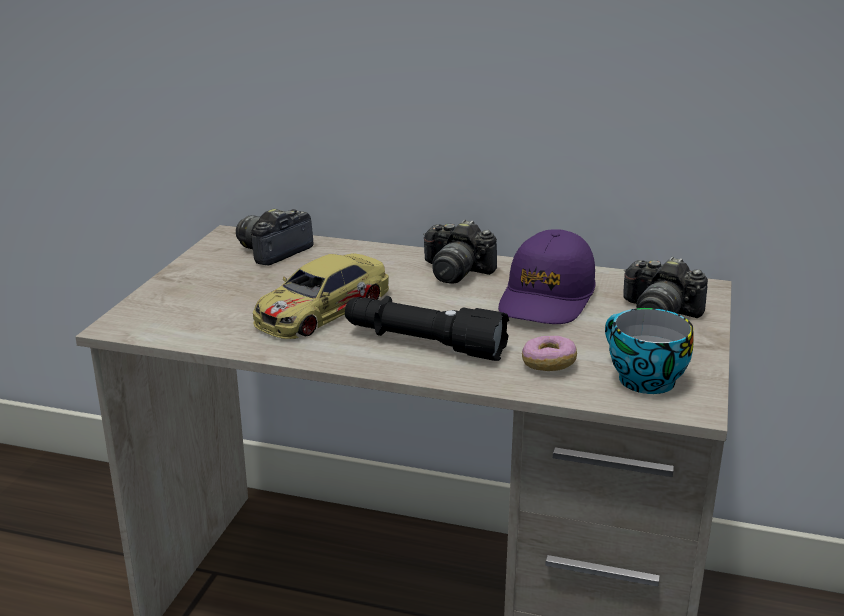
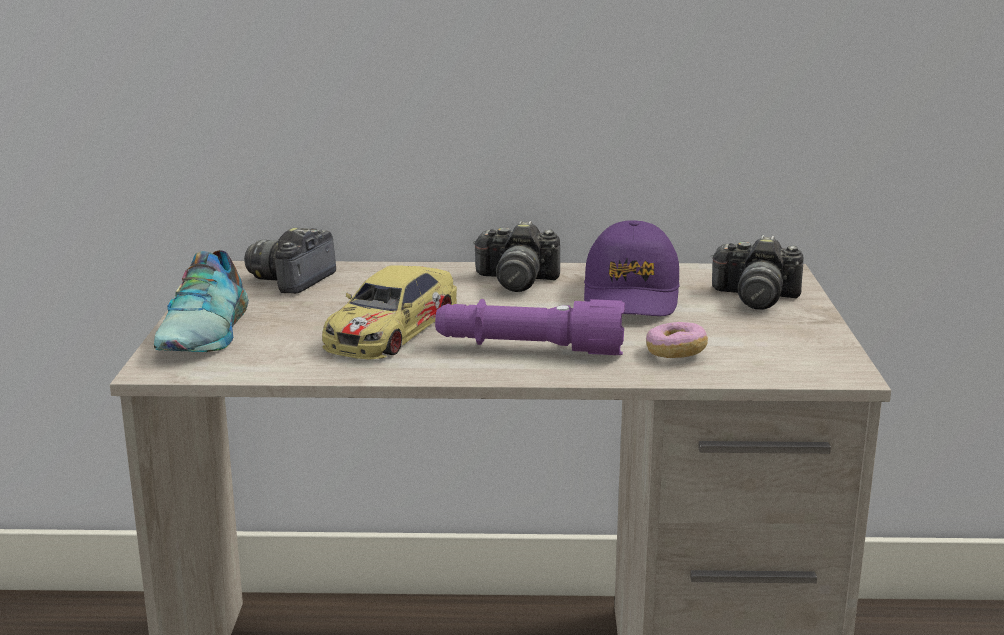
camera: 15 degrees left, 5 degrees down
(178, 295) = (208, 331): none -> shoe
(423, 344) = (529, 349): black flashlight -> purple flashlight
(641, 379) = (779, 356): cup -> none

